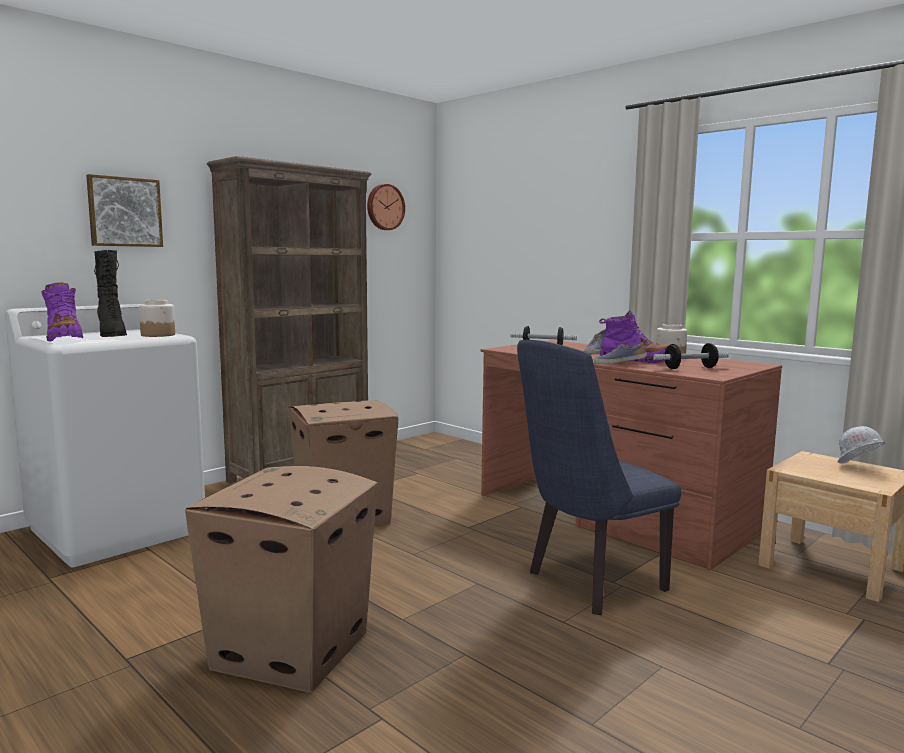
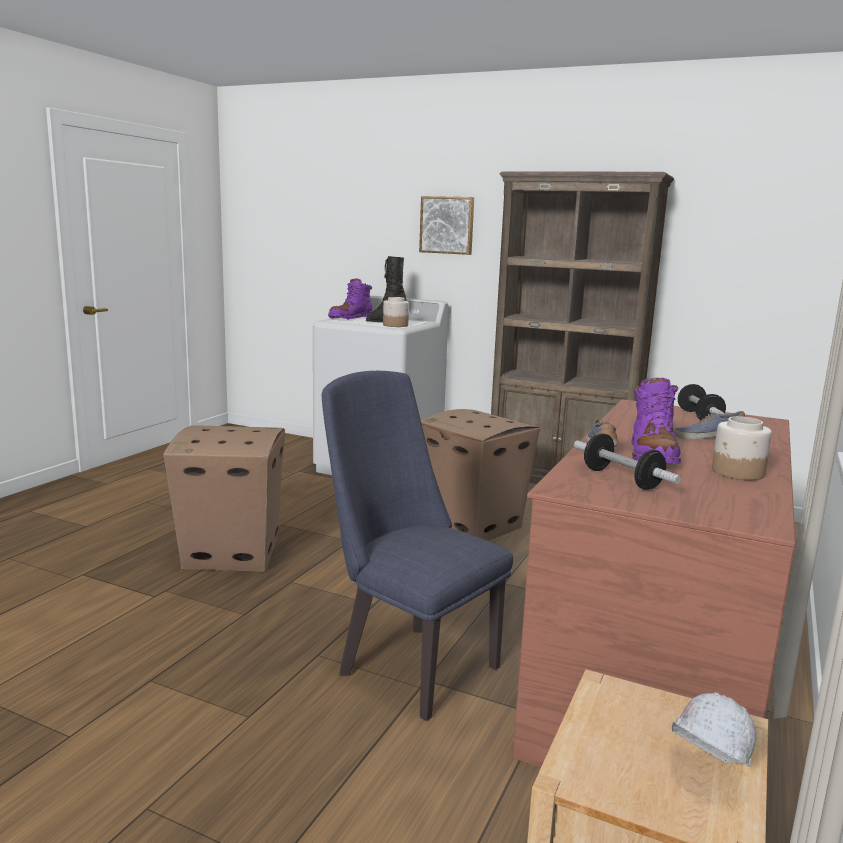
camera: 70 degrees right, 5 degrees up
(384, 207) = (748, 211): wall clock -> none

